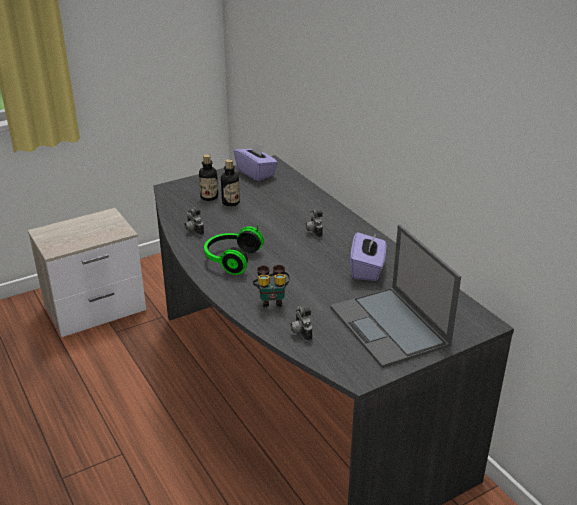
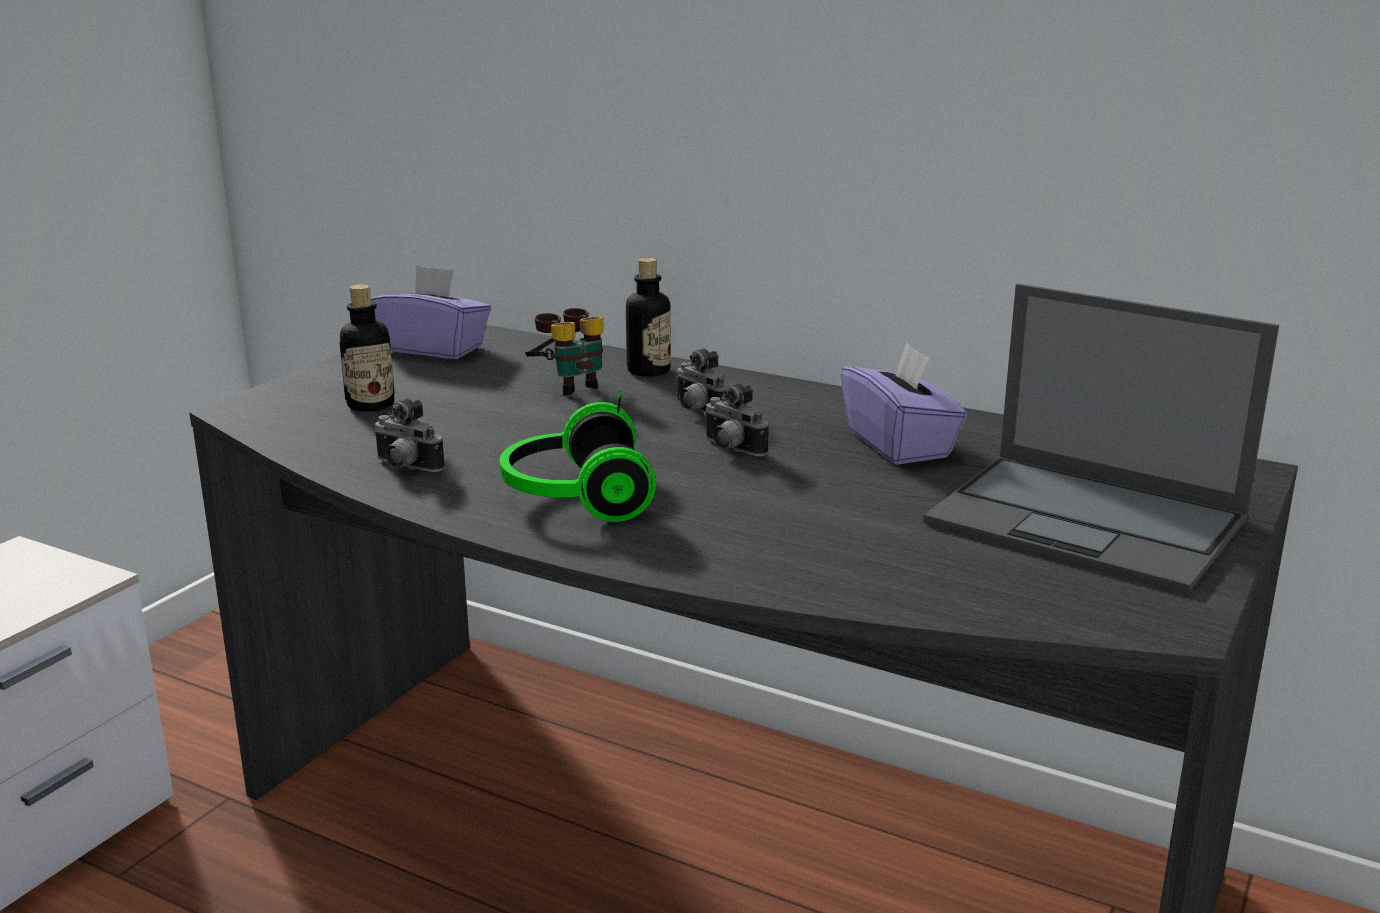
camera: 30 degrees left, 10 degrees down
(231, 202) = (438, 403): bottle -> bottle (648, 371)
(271, 300) = (775, 543): binoculars -> binoculars (569, 386)
(300, 332) = (925, 582): camera -> camera (730, 450)

